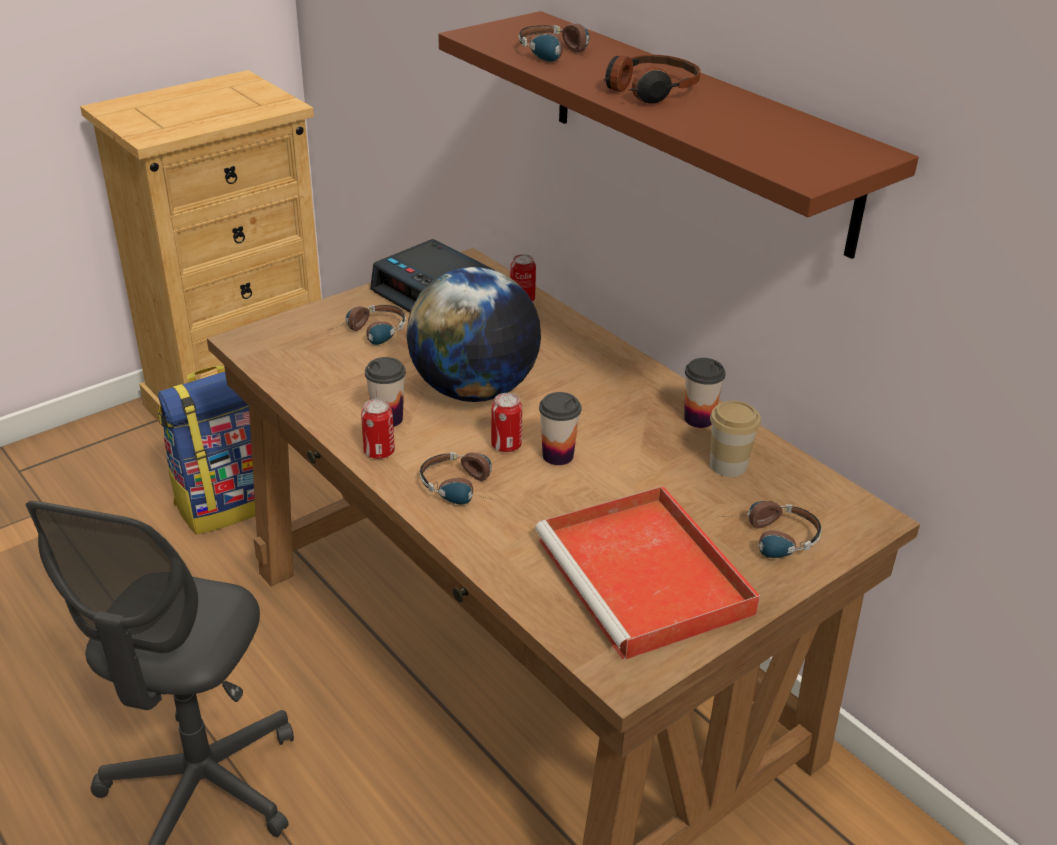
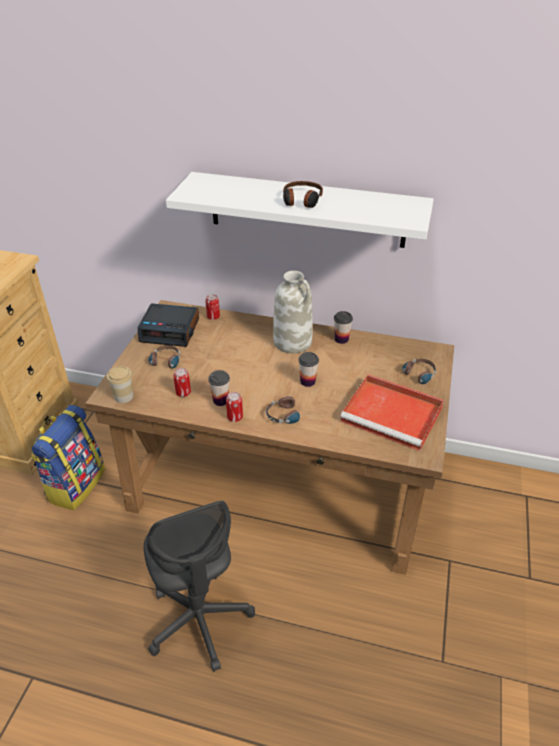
camera: 35 degrees left, 5 degrees up
(474, 390) = (242, 369): globe -> none
(506, 445) = (283, 387): can -> can (183, 392)
(560, 55) = (238, 194): headphones -> none
(607, 387) = (293, 342): none -> white vase
(698, 129) = (307, 210): brown shelf -> white shelf
(728, 465) = (372, 354): cup -> cup (124, 396)

